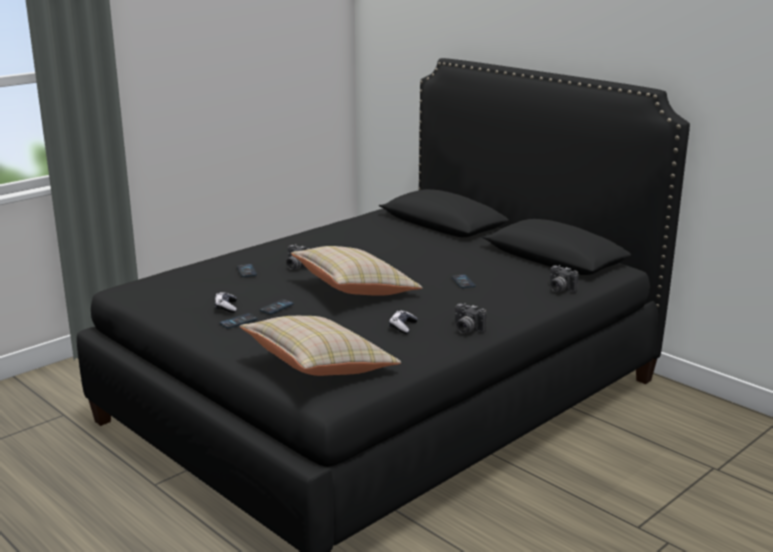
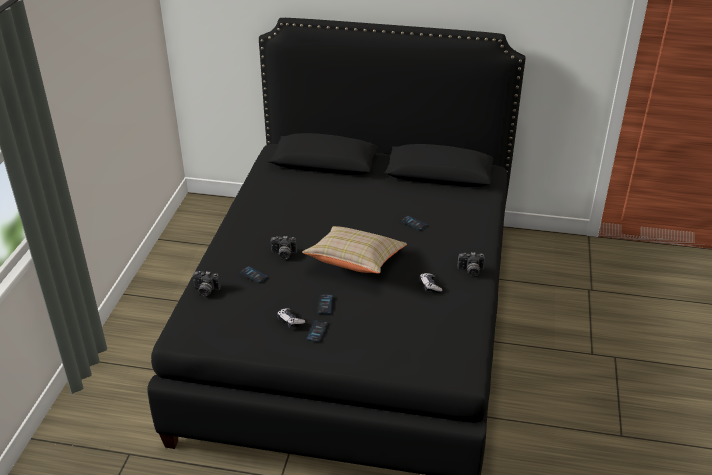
camera: 35 degrees left, 15 degrees up
(319, 368) = (426, 350): beige pillow -> none
(559, 289) = (479, 207): camera -> camera (205, 290)

